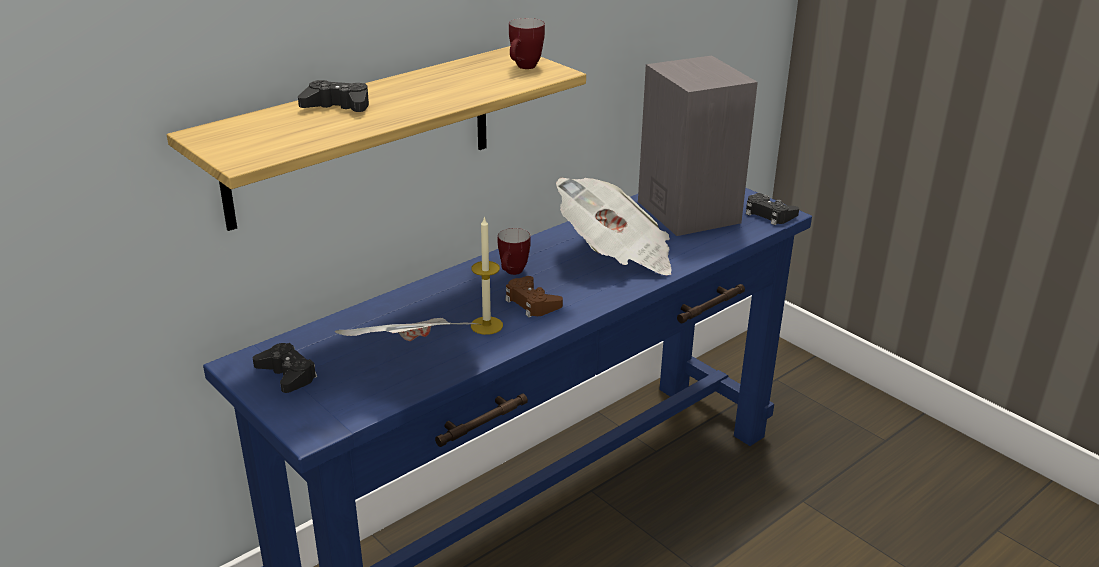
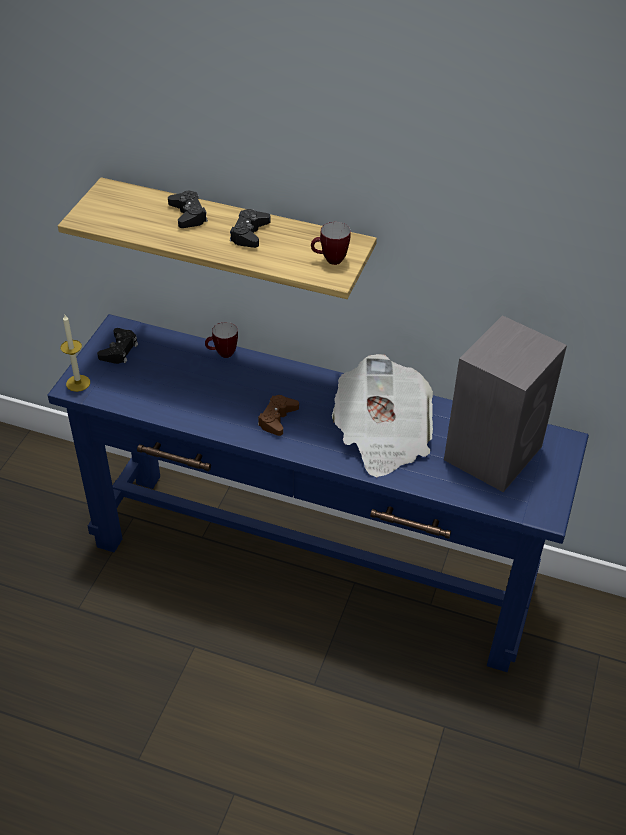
camera: 60 degrees right, 15 degrees up
(412, 359) = (170, 393): newspaper -> none
(486, 325) = (232, 409): candle -> candle (78, 383)
(512, 273) = (310, 393): mug -> mug (222, 354)
(769, 214) = (537, 505): black game controller -> black game controller (249, 234)

